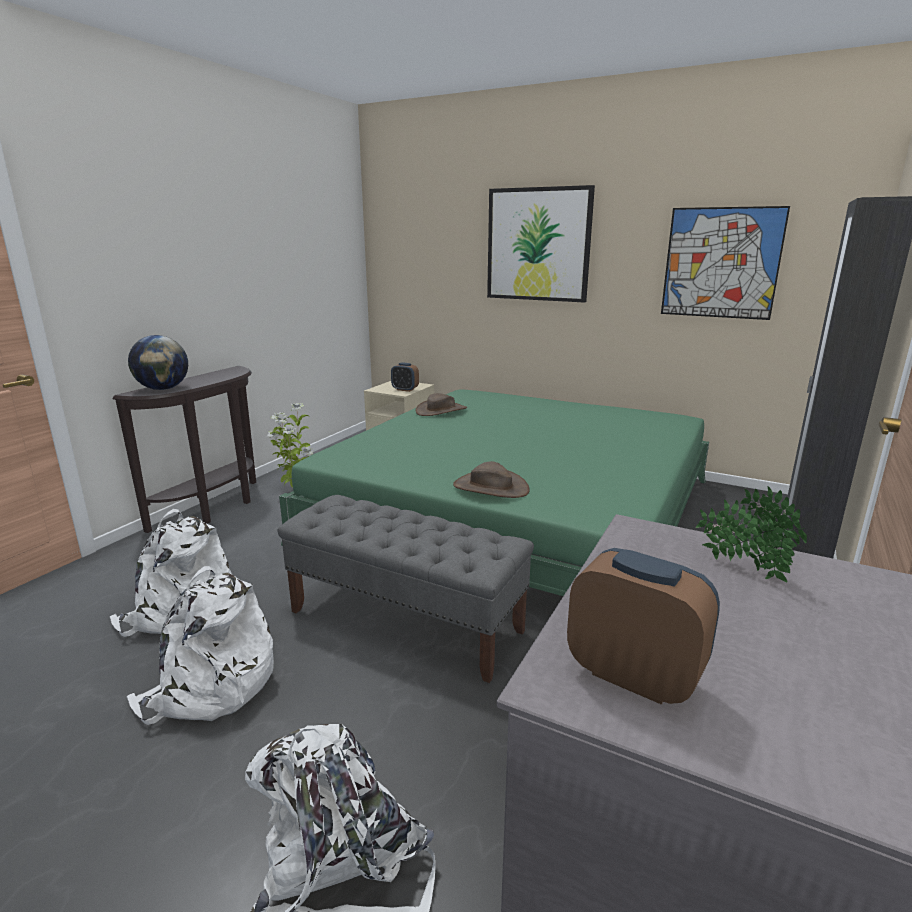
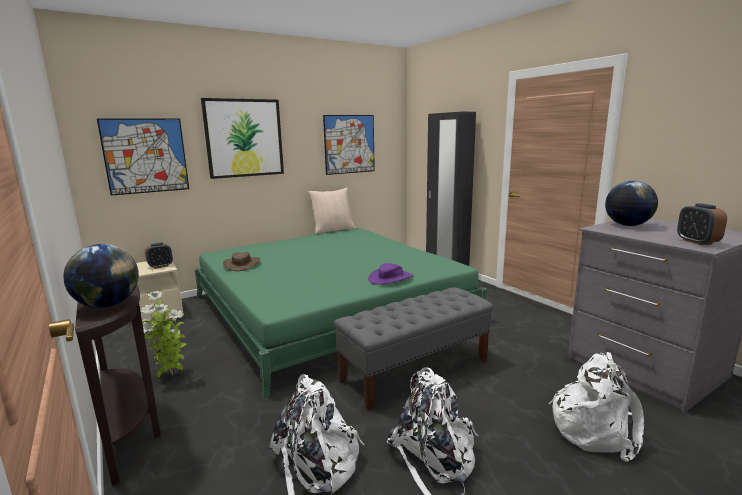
camera: 60 degrees left, 5 degrees down
(427, 262) = (145, 156): none -> picture
(490, 488) = (391, 278): brown hat -> purple hat
(634, 676) = (697, 242): alarm clock -> alarm clock turned 75 degrees counterclockwise
(647, 408) = (333, 230): none -> beige pillow
(742, 568) = (627, 225): potted plant -> globe

